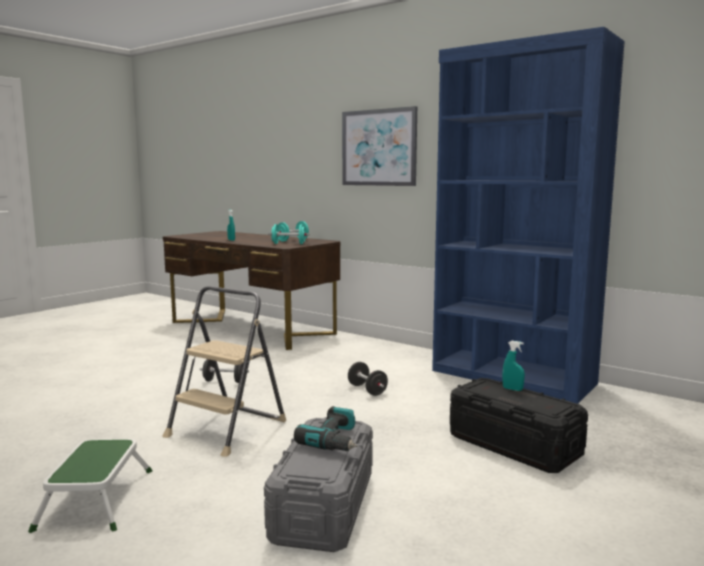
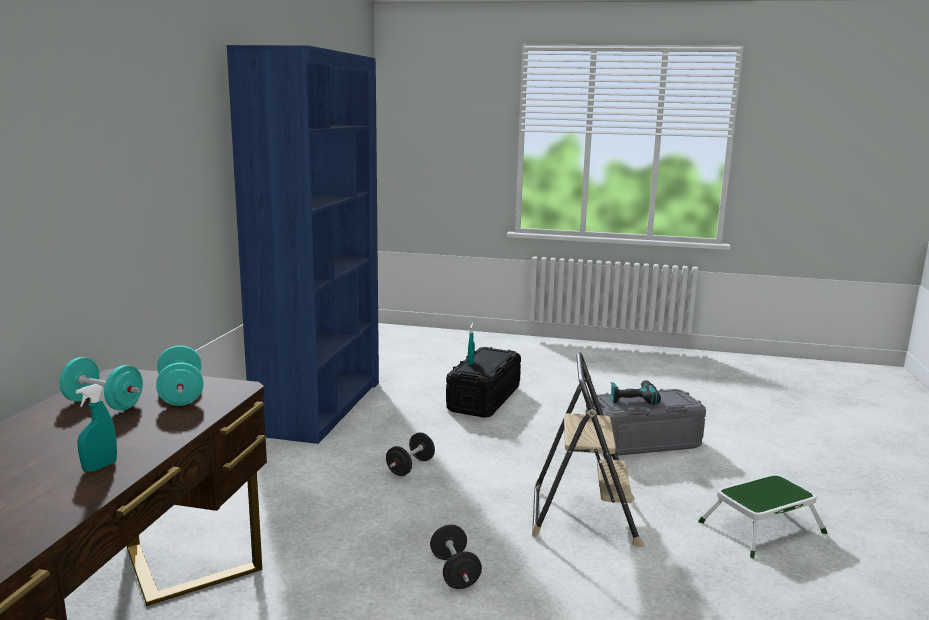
camera: 115 degrees left, 5 degrees up
(378, 147) = (131, 172): picture -> none

